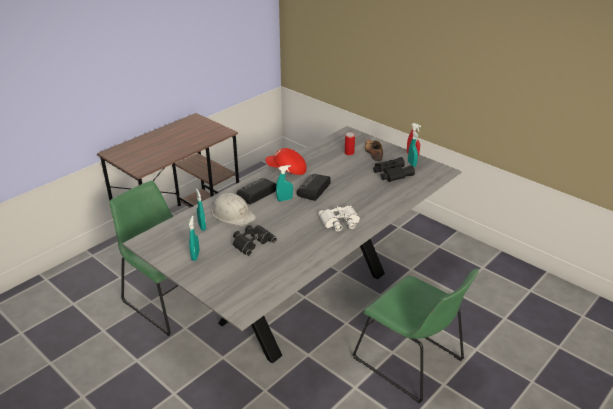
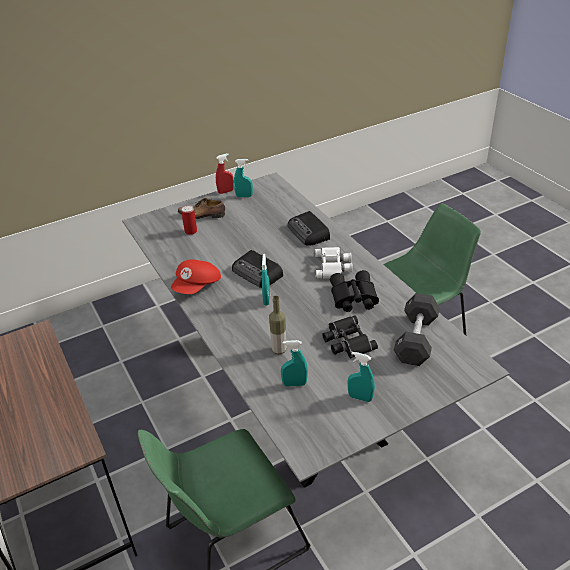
camera: 70 degrees left, 5 degrees up
(233, 214) = (279, 350): white hard hat -> bottle
(256, 194) = (240, 322): radio -> radio (309, 232)
(265, 275) = (416, 339): none -> black dumbbell
(391, 173) = (255, 213): black binoculars -> black binoculars (352, 297)

